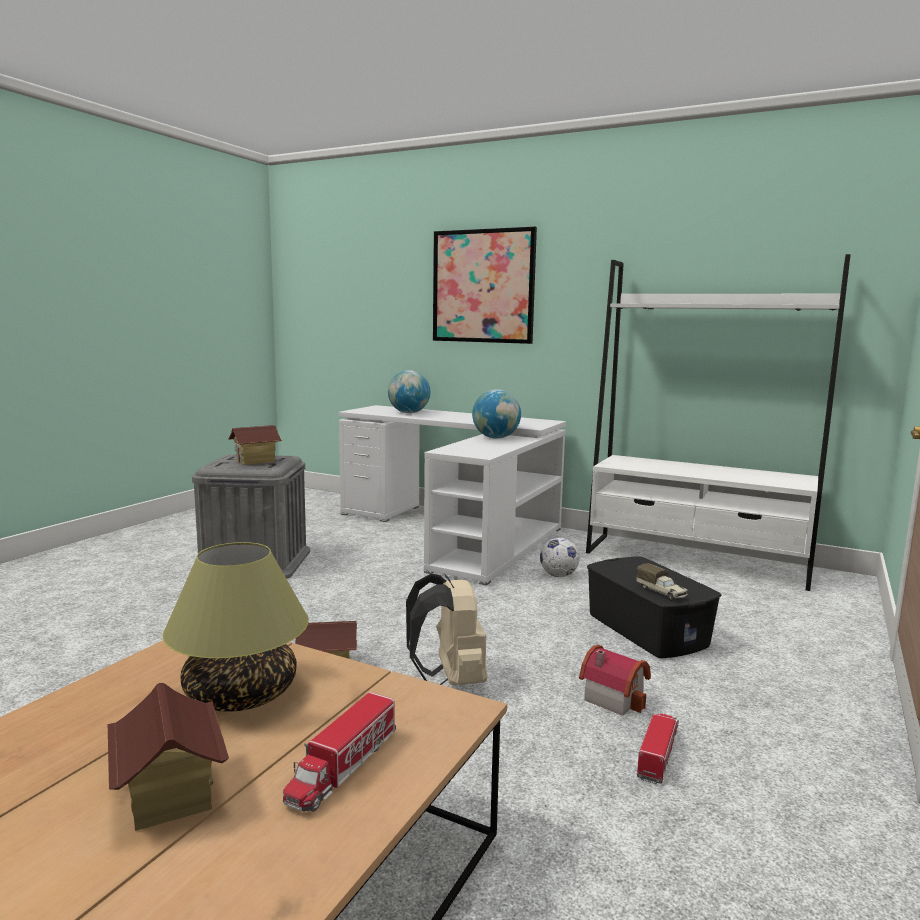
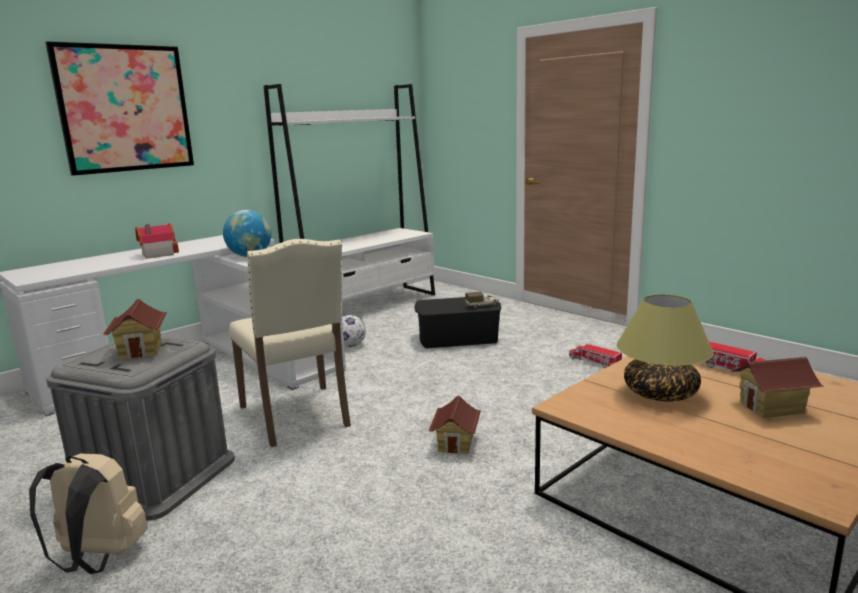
camera: 70 degrees left, 5 degrees up
(368, 585) = (297, 416): none -> beige chair
(409, 413) = (97, 263): globe -> none
(450, 680) = (496, 401): beige backpack -> beige backpack (98, 559)
(614, 697) = (536, 361): toy house -> toy house (156, 254)

